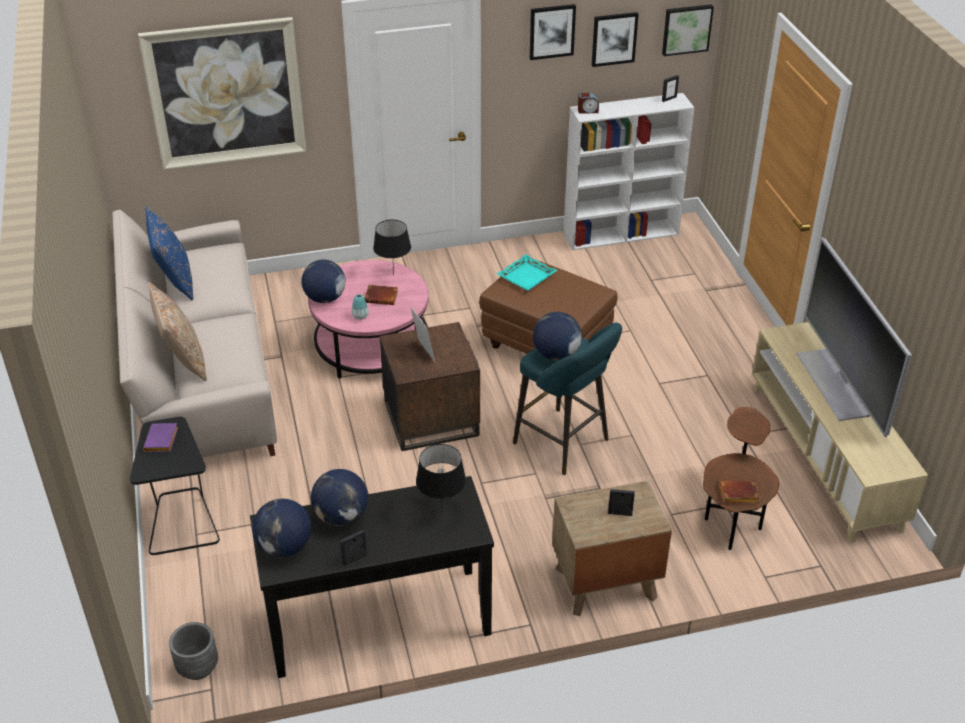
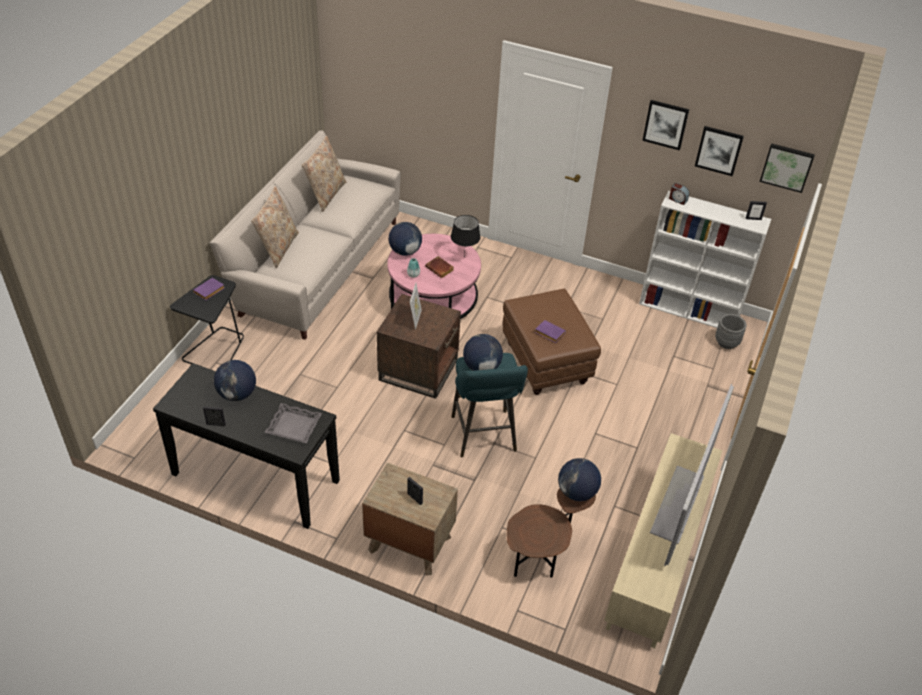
camera: 35 degrees right, 5 degrees up
(175, 281) = (326, 194): blue pillow -> beige pillow
(198, 667) = (140, 441): grey planter -> grey planter (726, 342)
(225, 93) = (411, 78): picture -> none
(284, 547) = (189, 393): globe -> globe (577, 492)
(441, 512) = (293, 427): black table lamp -> grey tray
(527, 277) = (547, 304): turquoise tray -> none
(558, 302) = (548, 333): none -> purple book
(737, 495) = (526, 539): brown book -> none

